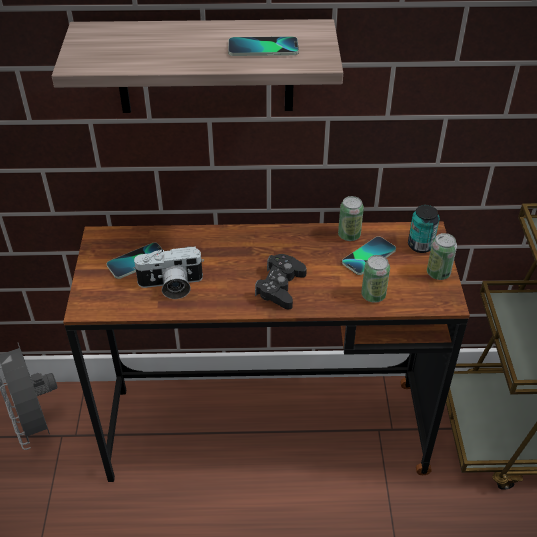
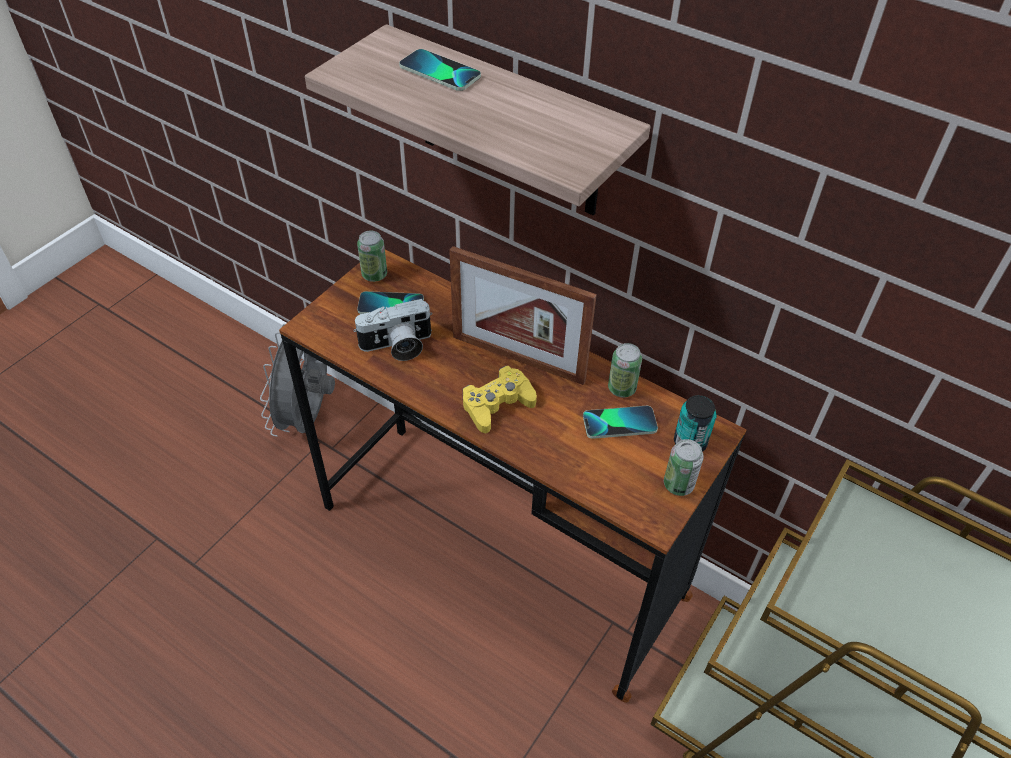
camera: 35 degrees right, 5 degrees up
(171, 286) = (397, 346): camera -> camera turned 45 degrees counterclockwise
(263, 48) = (529, 128): phone -> phone (439, 72)
(264, 251) = (518, 358): none -> picture frame
(280, 287) = (497, 404): black game controller -> yellow game controller
(373, 295) = (582, 467): can -> can (374, 275)

